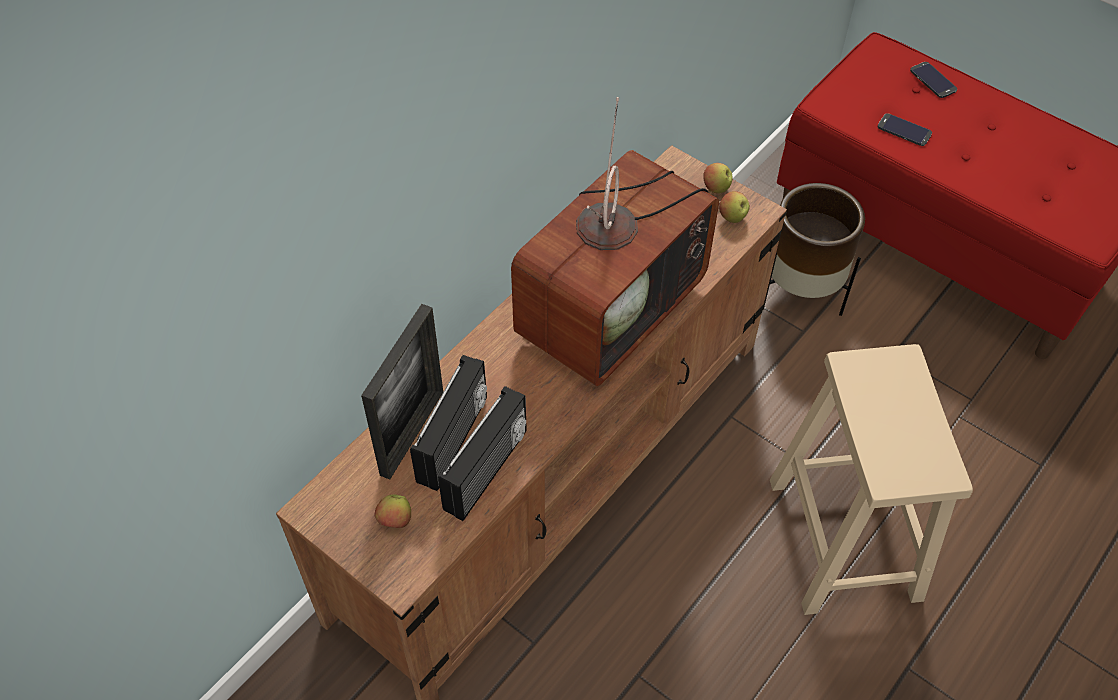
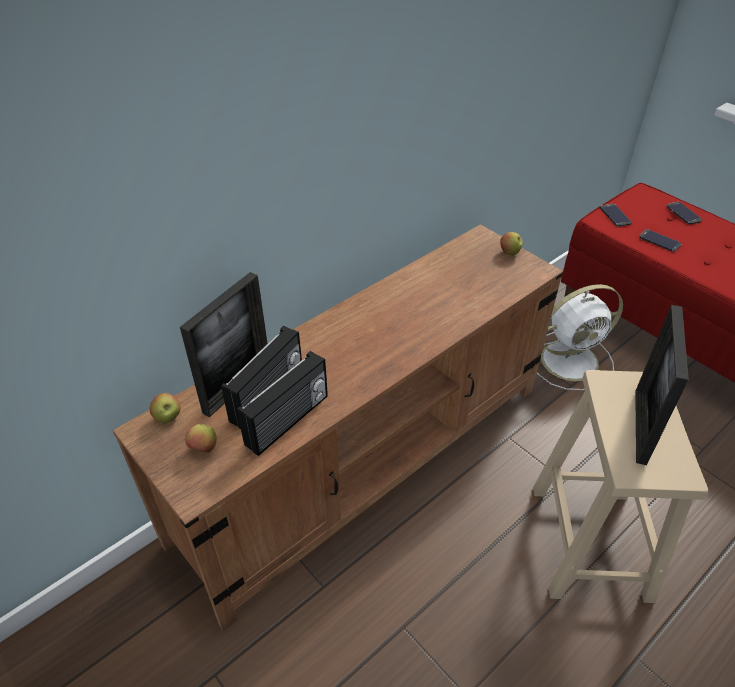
camera: 10 degrees right, 10 degrees down
(609, 304) = (413, 317): television -> none
(732, 217) = (519, 272): apple -> apple (168, 418)
(800, 293) = (571, 360): brown planter -> white fan
(844, 93) = (615, 215): none -> phone
(896, 419) = (640, 426): none -> picture frame

